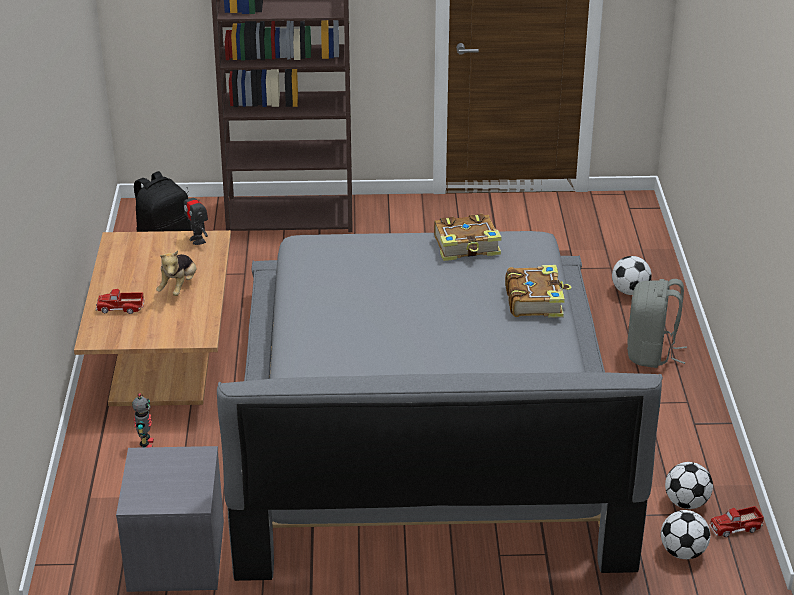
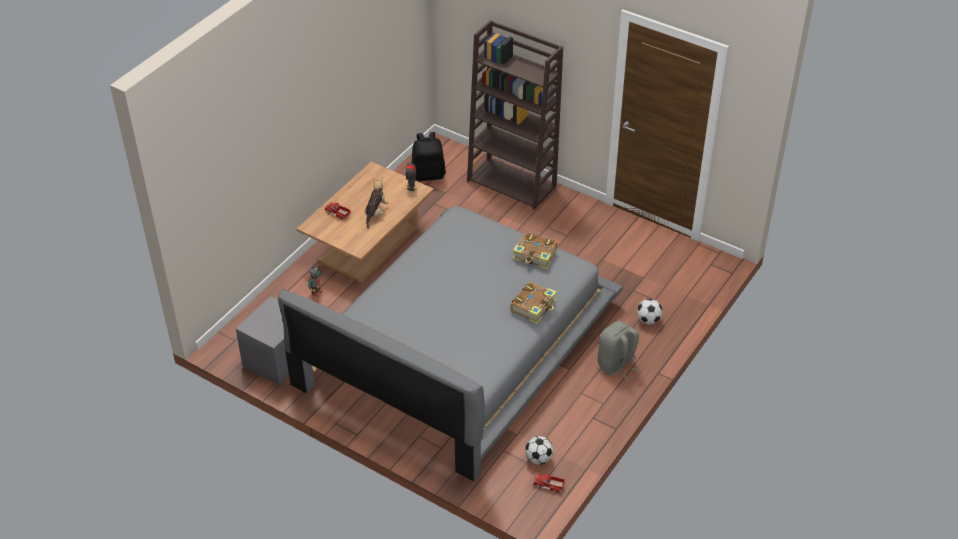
camera: 35 degrees right, 10 degrees up
(179, 287) = (376, 213): plush toy -> plush toy turned 150 degrees clockwise
(682, 552) = (507, 483): football -> none

